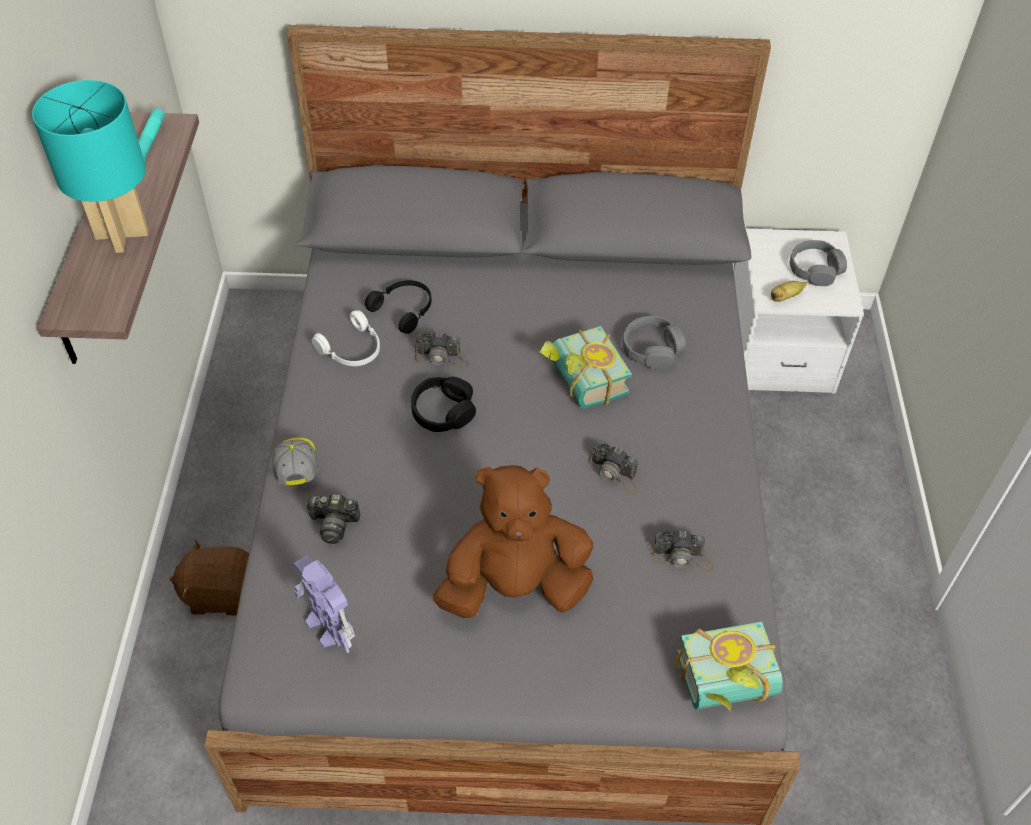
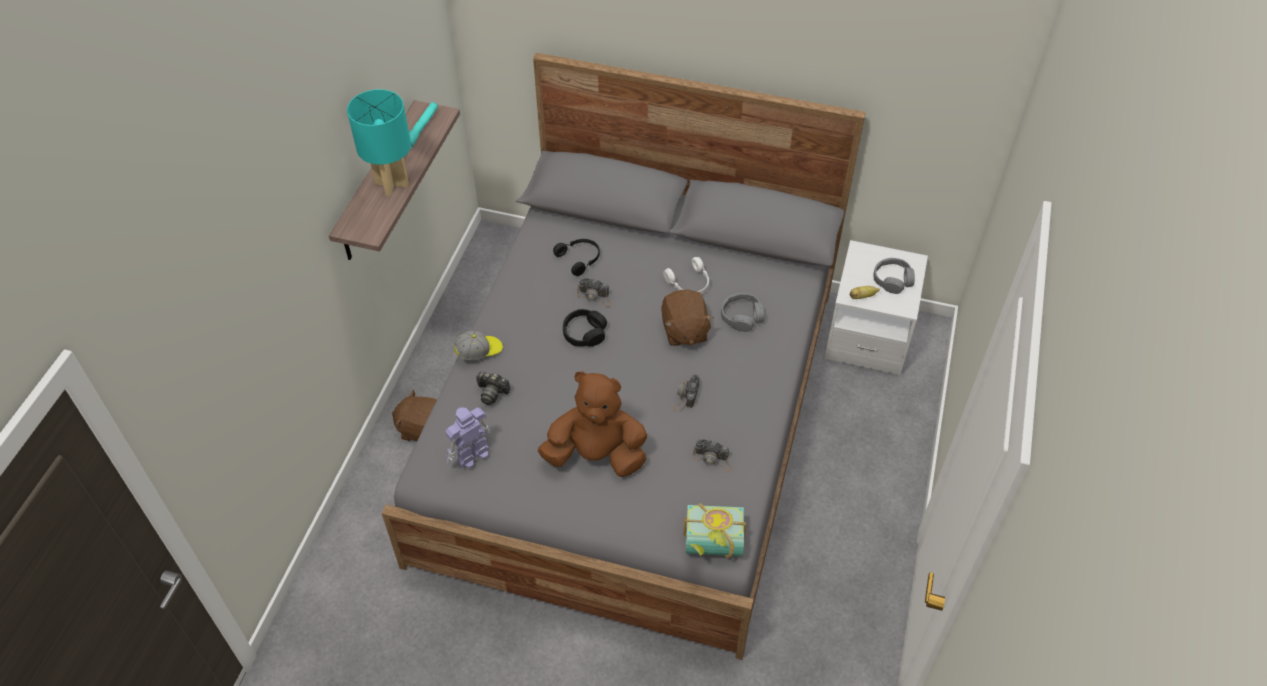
camera: 15 degrees right, 0 degrees up
(296, 466) = (479, 351): cap -> cap turned 60 degrees clockwise
(330, 627) = (472, 455): toy robot -> toy robot turned 75 degrees clockwise
(352, 350) = (537, 280): white headphones -> white headphones (689, 283)
(580, 383) = (684, 331): book -> brown plush toy
(614, 474) = (686, 396): camera -> camera turned 60 degrees clockwise

